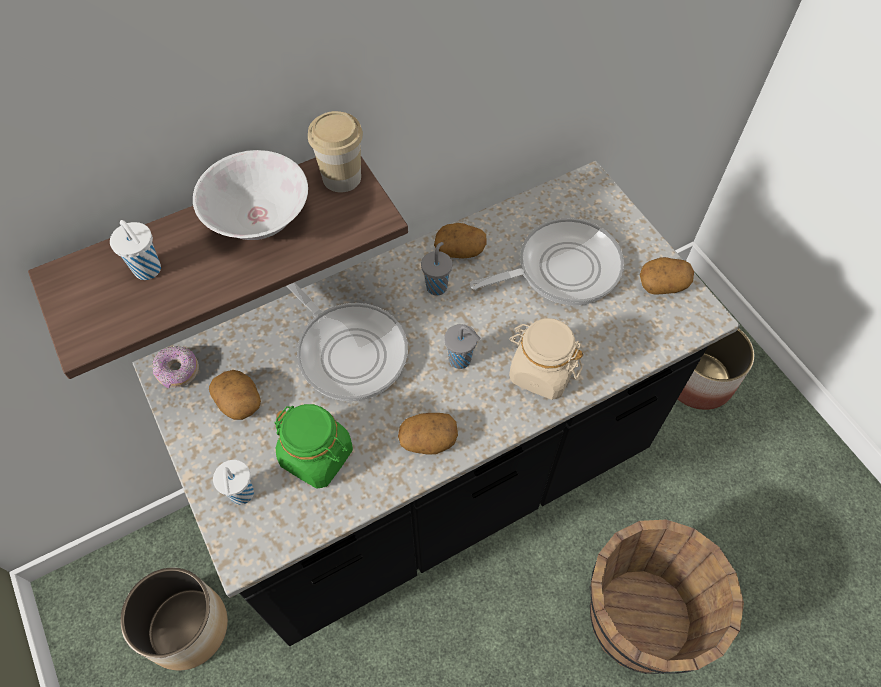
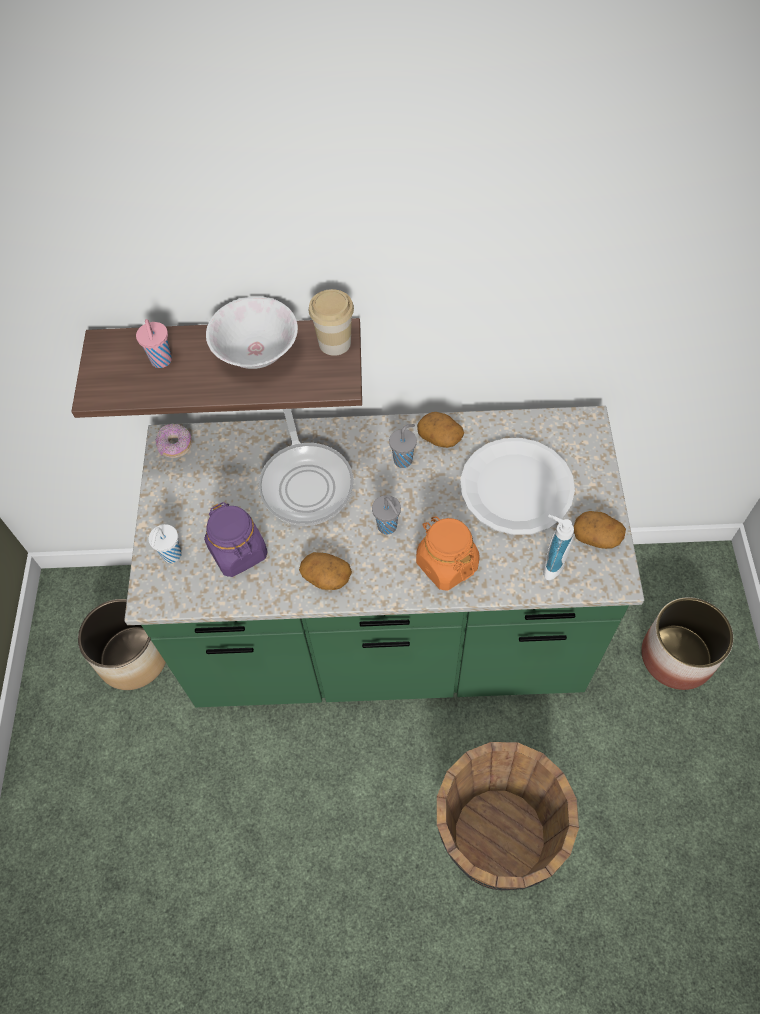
camera: 30 degrees right, 0 degrees up
(148, 271) = (161, 361): white cup -> pink cup
(239, 402) = (206, 487): potato -> none
(317, 456) = (238, 552): green jar -> purple jar
(440, 483) = (387, 638): black counter -> green counter
(541, 372) = (446, 564): beige jar -> orange jar
(562, 268) = (516, 487): frying pan -> white plate
(637, 328) = (549, 564): none -> soap dispenser

